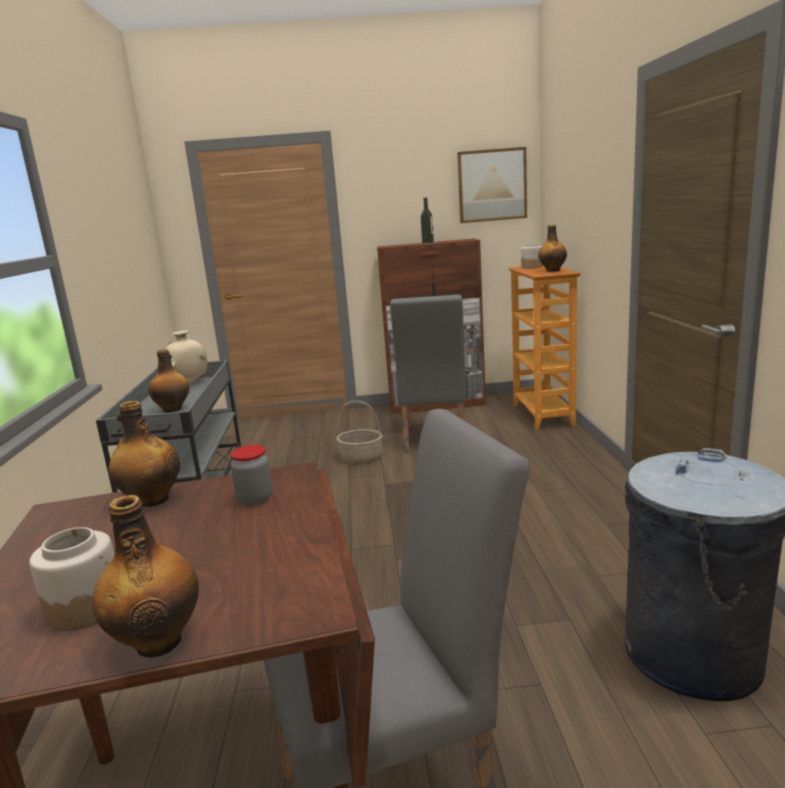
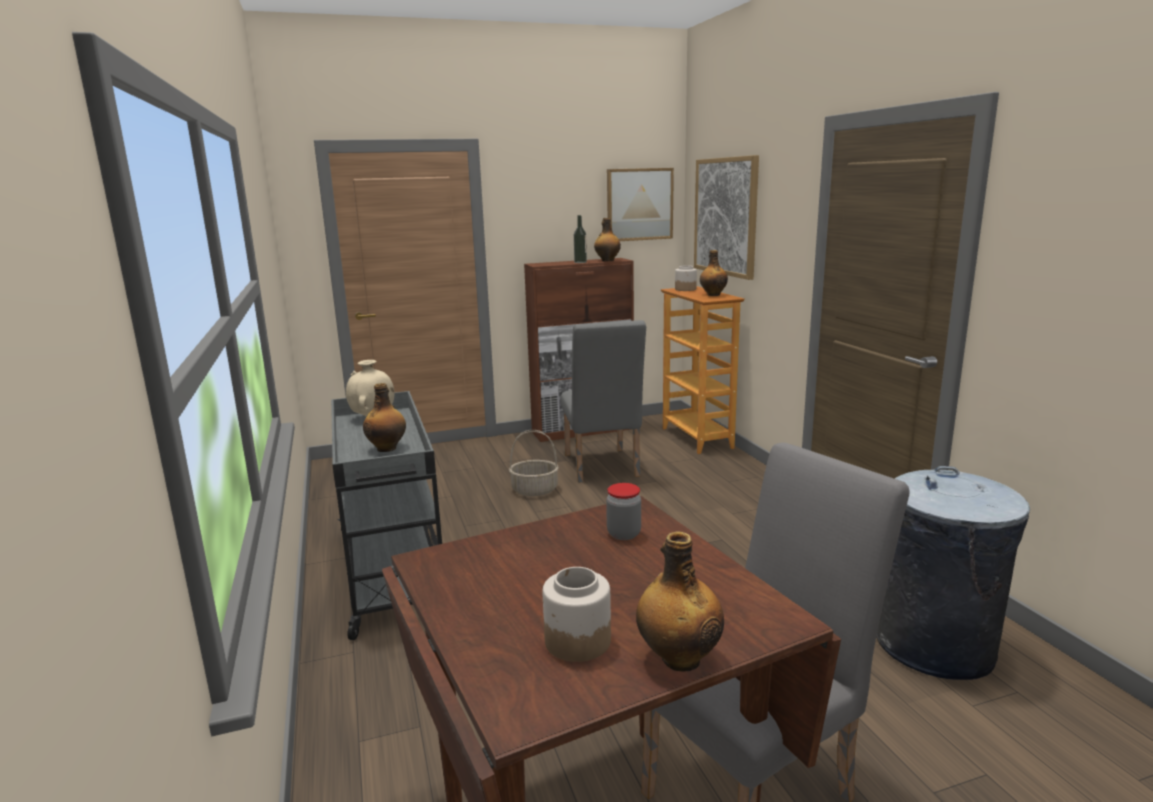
camera: 15 degrees left, 0 degrees up
(151, 500) = (519, 542): bottle -> bottle (607, 260)
(567, 190) = (725, 216): none -> picture

